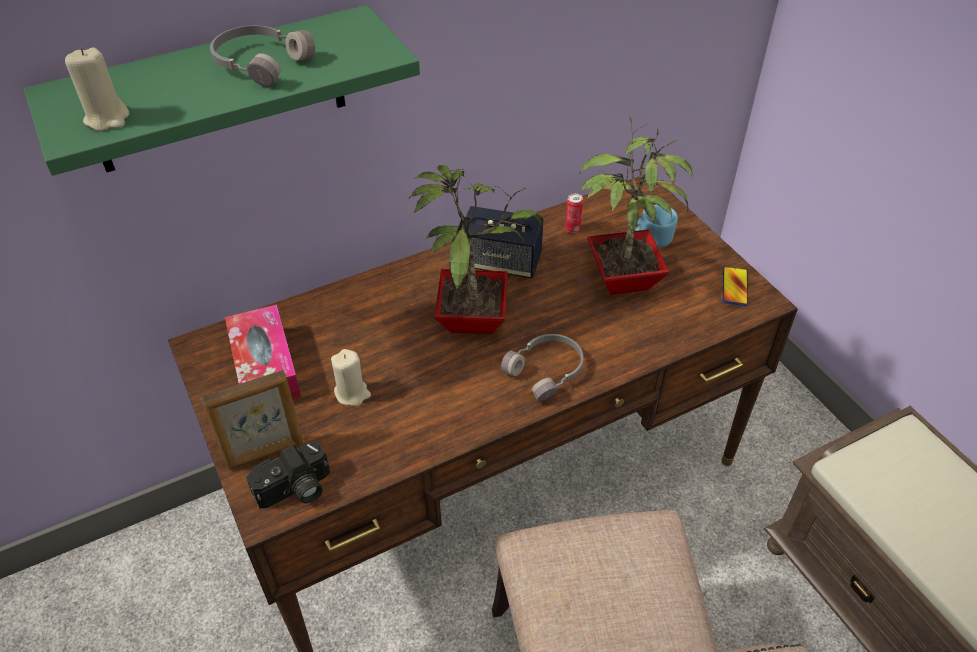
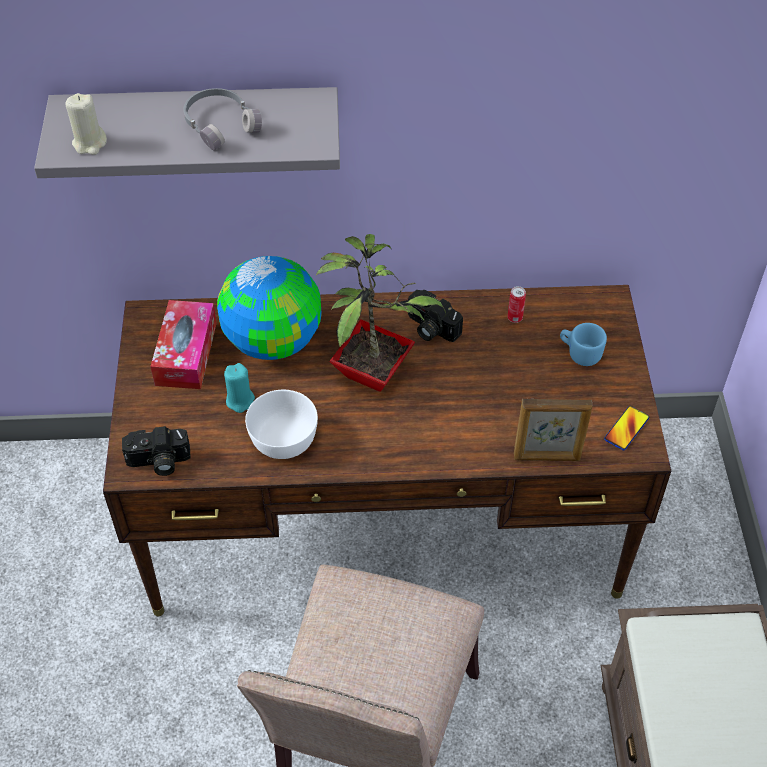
camera: 25 degrees right, 5 degrees up
(218, 91) = (198, 126): green shelf -> grey shelf
(265, 453) = (151, 424): picture frame -> picture frame (547, 457)
(352, 393) = (240, 400): beige candle -> turquoise candle
(353, 324) = (274, 340): none -> globe
(419, 415) = (282, 439): none -> white bowl
(501, 262) = (430, 328): speaker -> camera
(547, 371) = (406, 442): grey headphones -> none
(619, 280) = (524, 384): potted plant -> none

